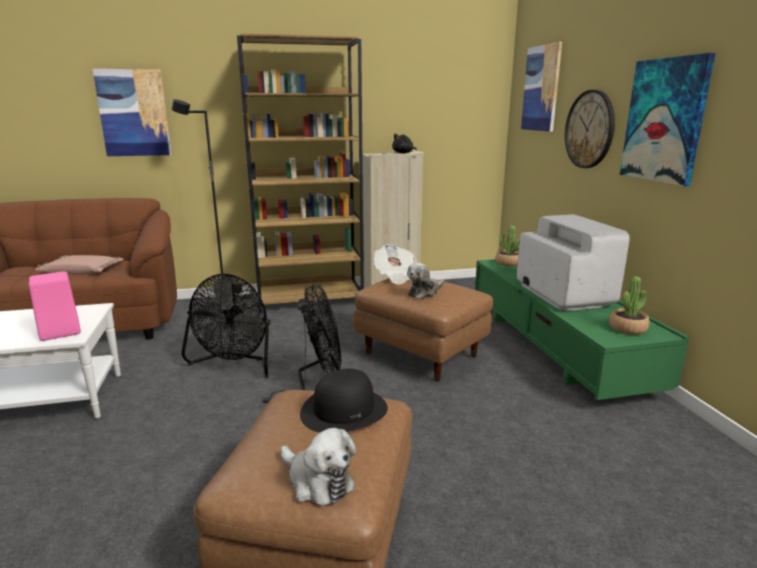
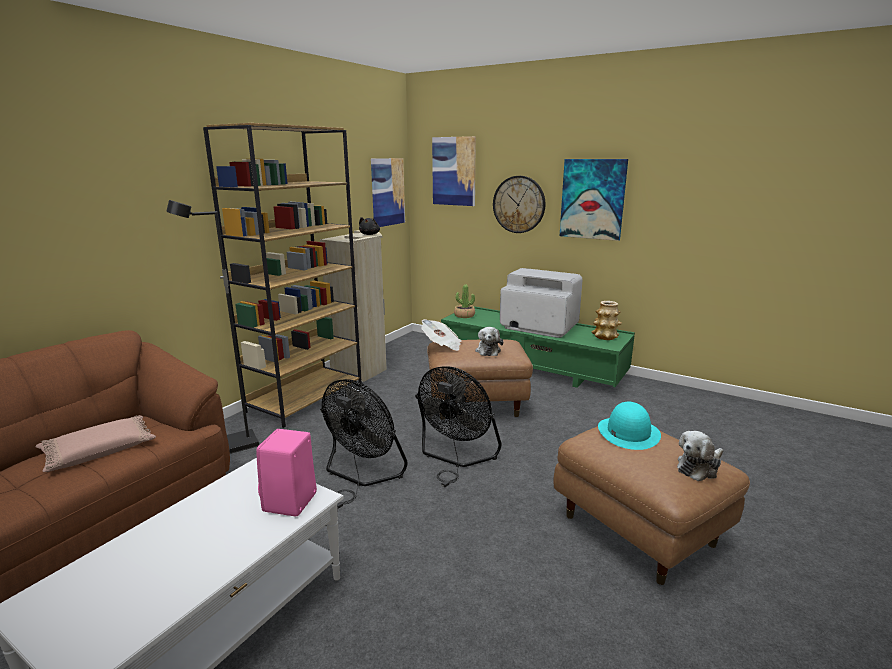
camera: 45 degrees left, 0 degrees up
(134, 113) = (78, 220): picture -> picture (387, 192)
(234, 362) = (356, 474): black fan -> black fan turned 120 degrees counterclockwise
(317, 481) = (699, 468): plush toy -> plush toy turned 150 degrees clockwise
(344, 410) = (628, 432): black hat -> turquoise hat
(627, 328) = (605, 337): potted plant -> vase

